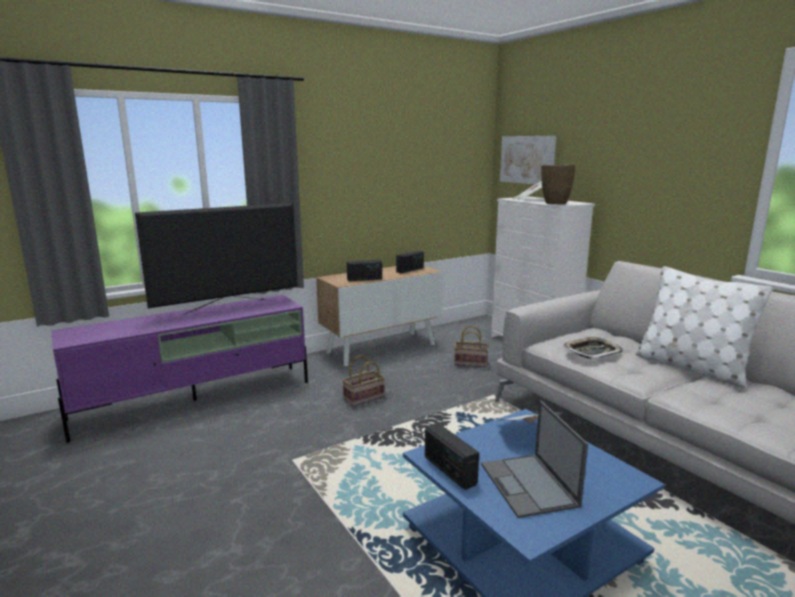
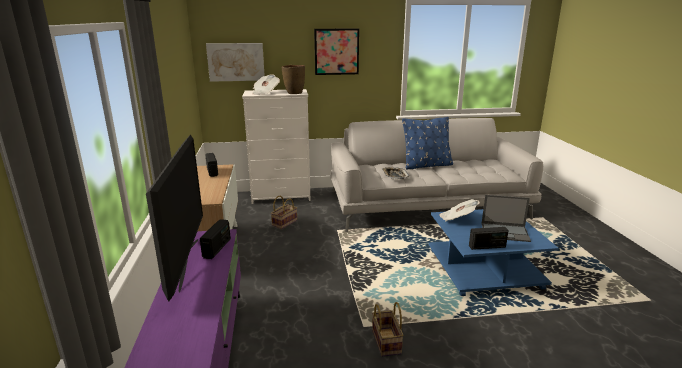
camera: 65 degrees left, 5 degrees up
(363, 398) = (296, 276): basket -> basket (387, 342)
(364, 279) = (213, 190): radio -> radio (217, 248)
(646, 149) = (336, 51): none -> picture
(691, 367) = (426, 165): white pillow -> blue pillow

